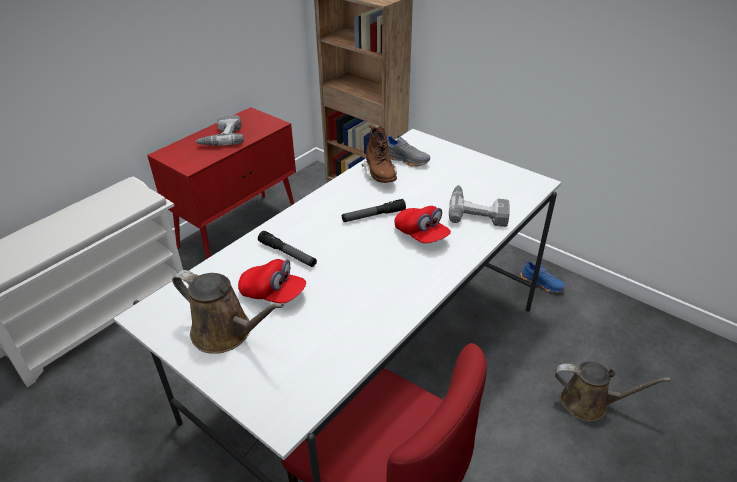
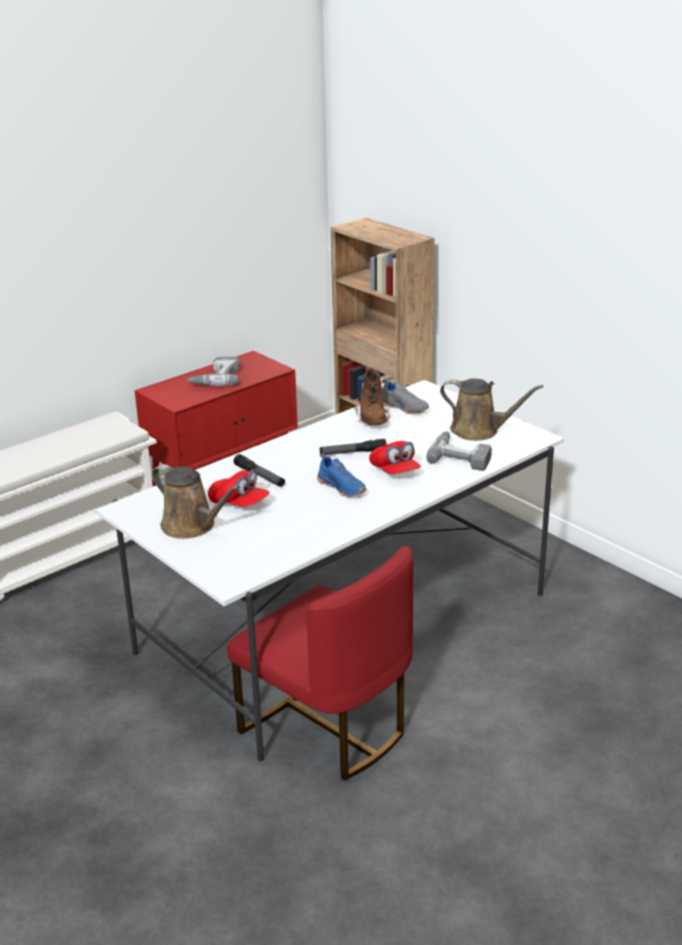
camera: 10 degrees right, 10 degrees down
(542, 283) = (568, 571): blue shoe -> blue shoe (342, 487)
(589, 403) = (574, 679): brown watering can -> brown watering can (479, 431)

